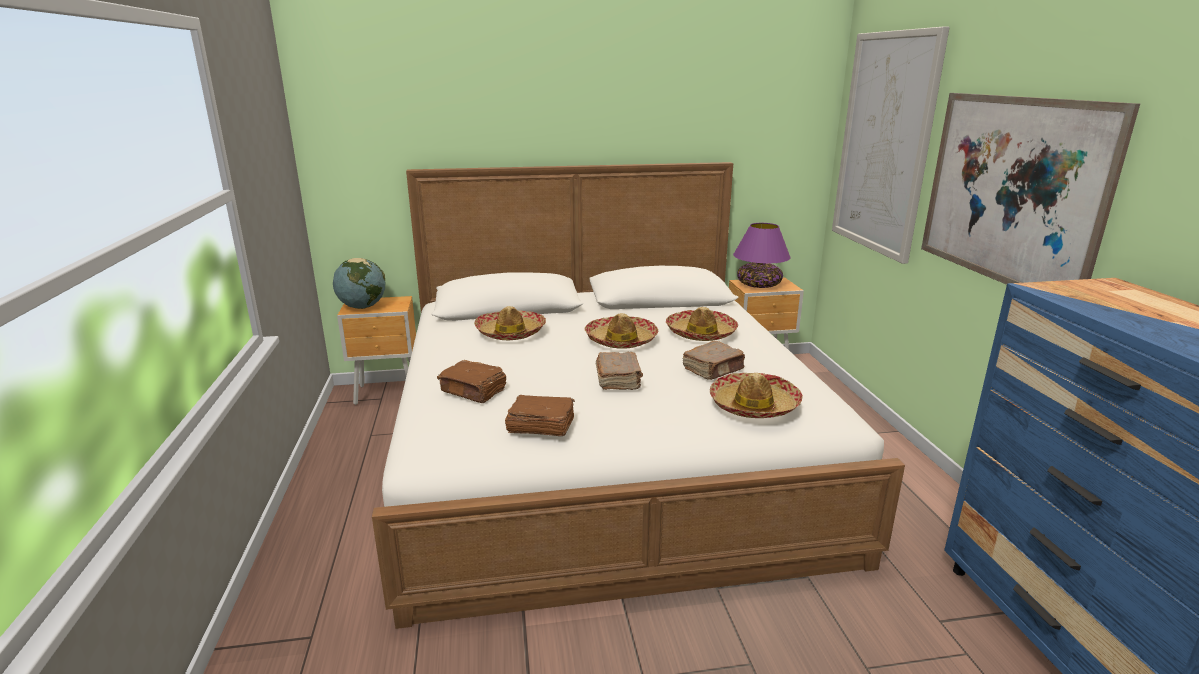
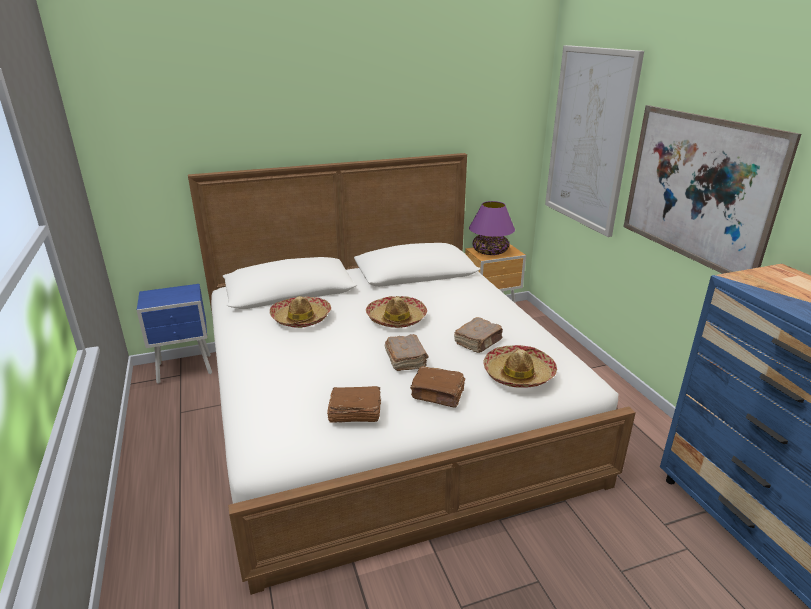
camera: 10 degrees left, 5 degrees up
(362, 307) = (157, 299): globe -> none
(389, 393) = (186, 369): brown nightstand -> blue nightstand
(473, 391) = (287, 383): brown book -> brown book (438, 395)
(701, 333) = (459, 306): hat -> none

